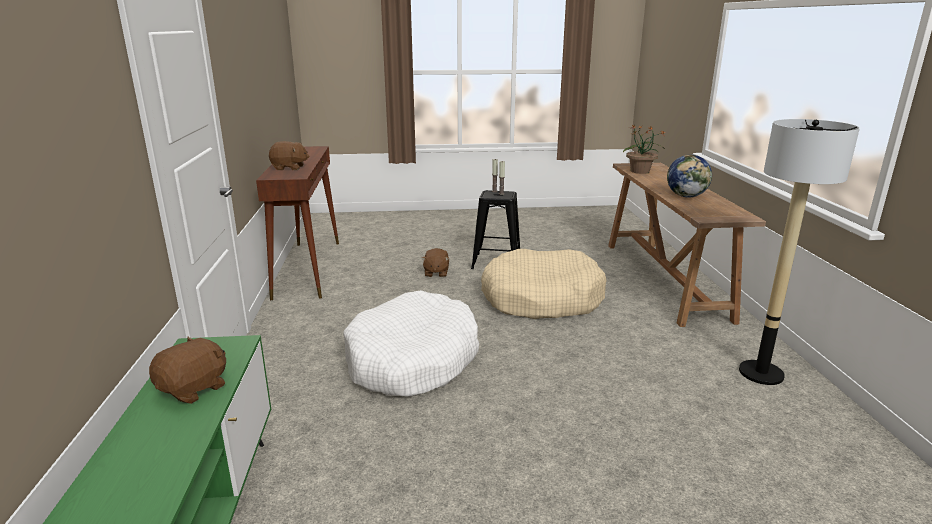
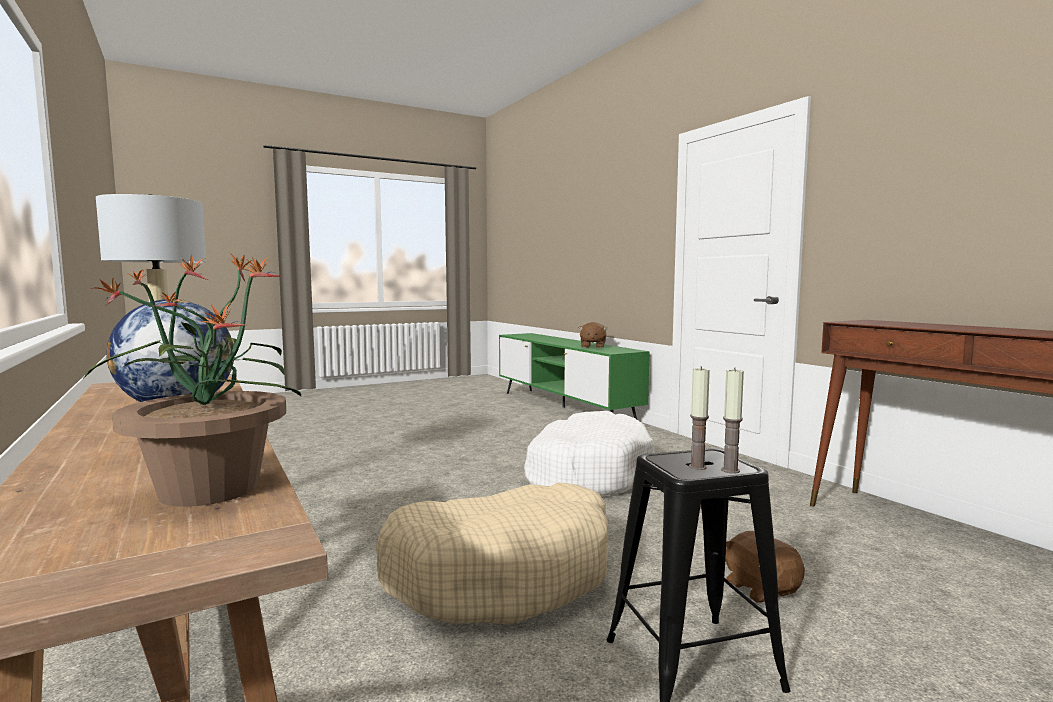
camera: 155 degrees right, 15 degrees down
(289, 168) = (920, 325): brown plush toy -> none

